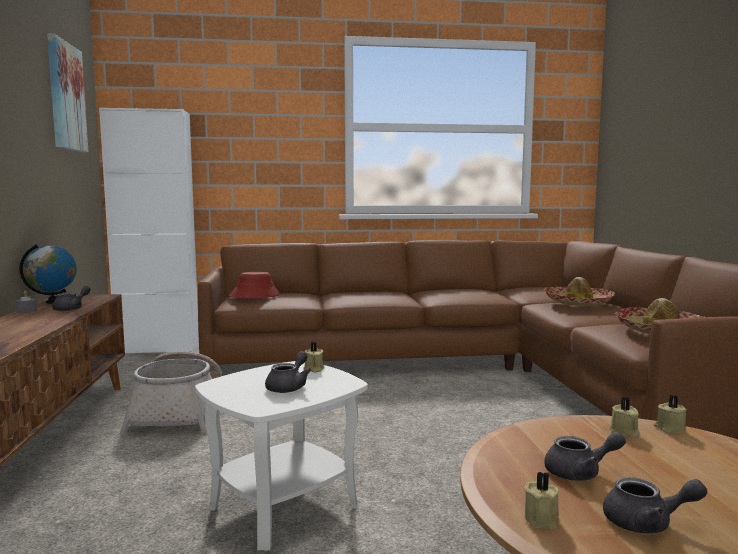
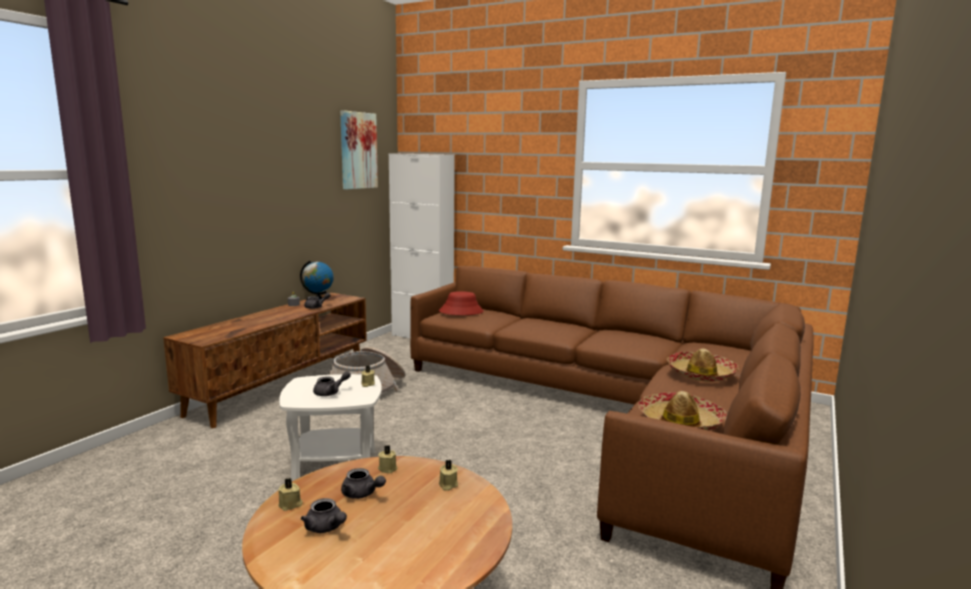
camera: 35 degrees right, 5 degrees up
(669, 428) = (482, 494): beige candle -> beige candle (387, 468)

